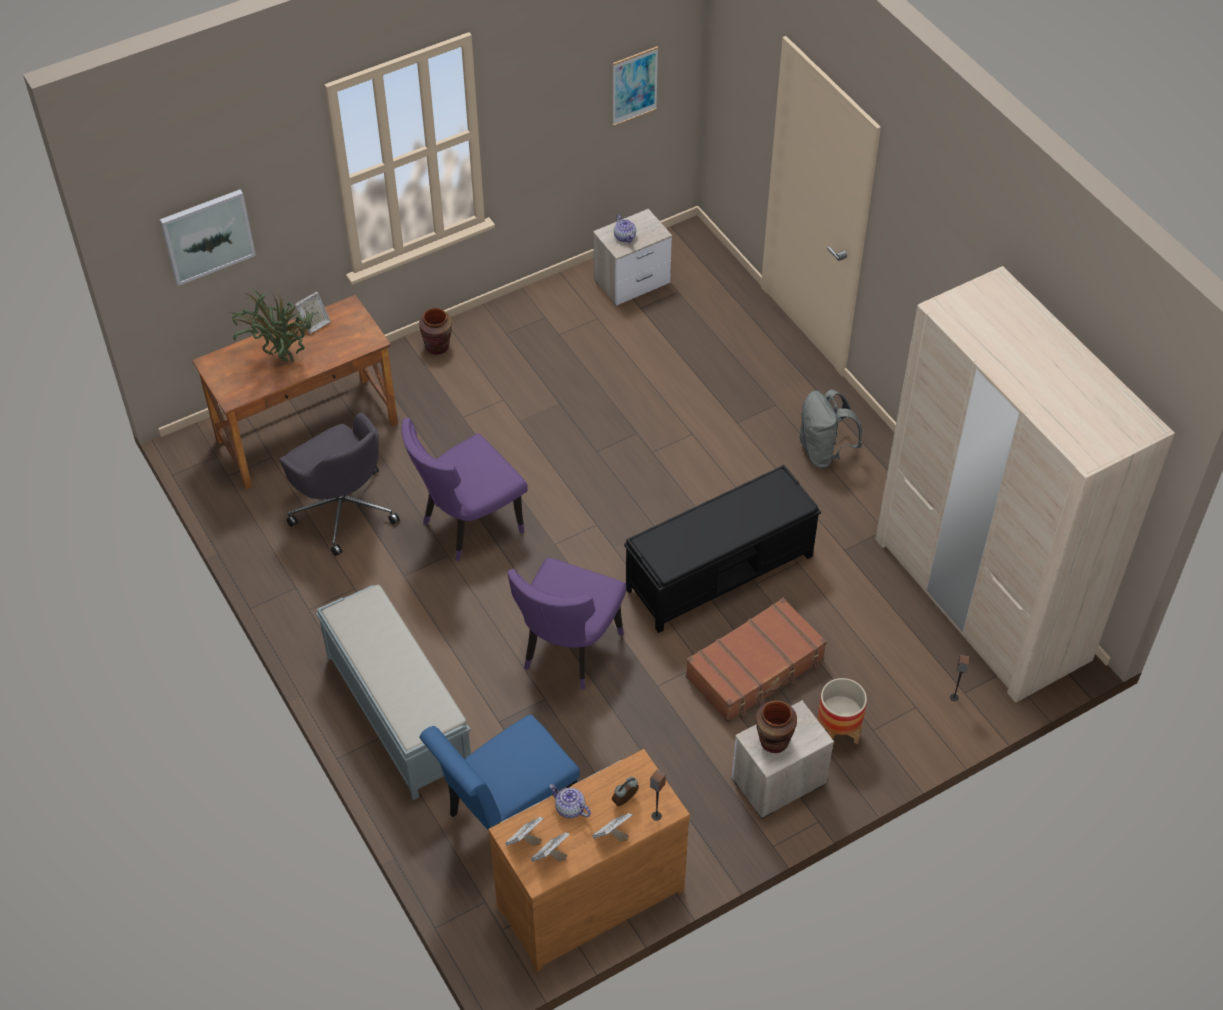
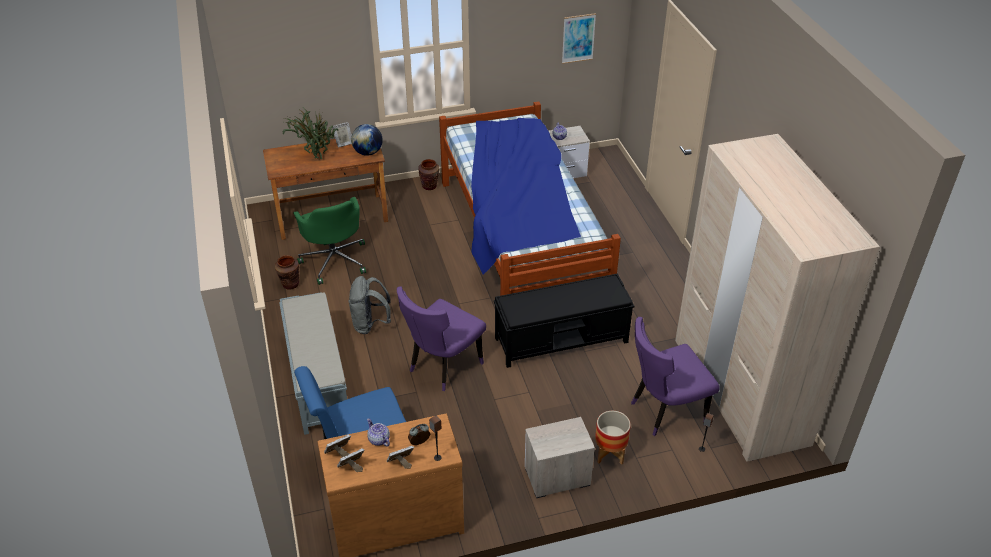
camera: 15 degrees right, 10 degrees down
(207, 236) = (282, 69): picture -> none
(343, 508) = (335, 260): grey office chair -> green office chair
(360, 334) = (368, 152): none -> globe
(467, 525) = (407, 283): purple chair -> purple chair (664, 411)
(607, 420) = (519, 241): none -> bed
(756, 669) = (565, 402): brown suitcase -> none
(773, 741) = (551, 438): brown vase -> brown vase (290, 284)
(824, 452) = (656, 284): grey backpack -> grey backpack (370, 324)

